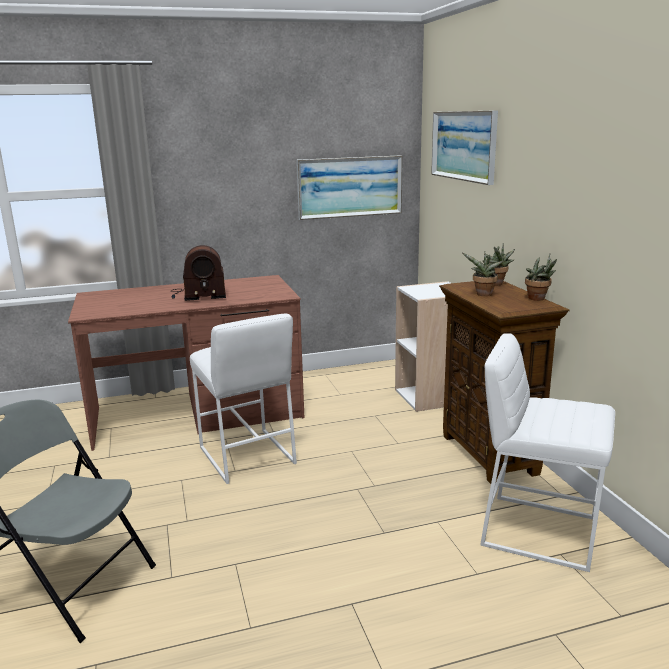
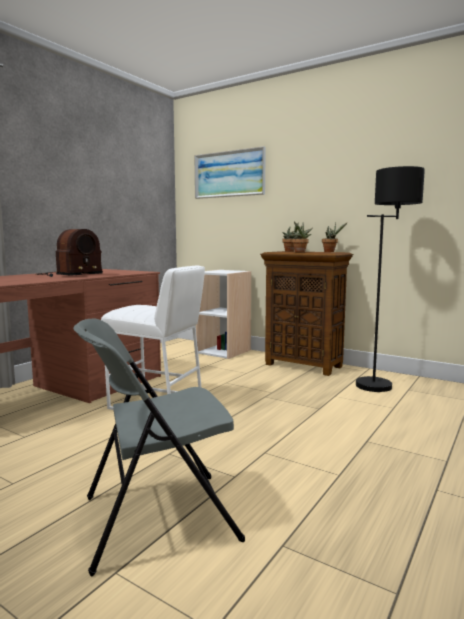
camera: 40 degrees left, 10 degrees down
(350, 187) = (138, 205): picture -> none
(537, 530) = (383, 385): white stool -> black floor lamp

